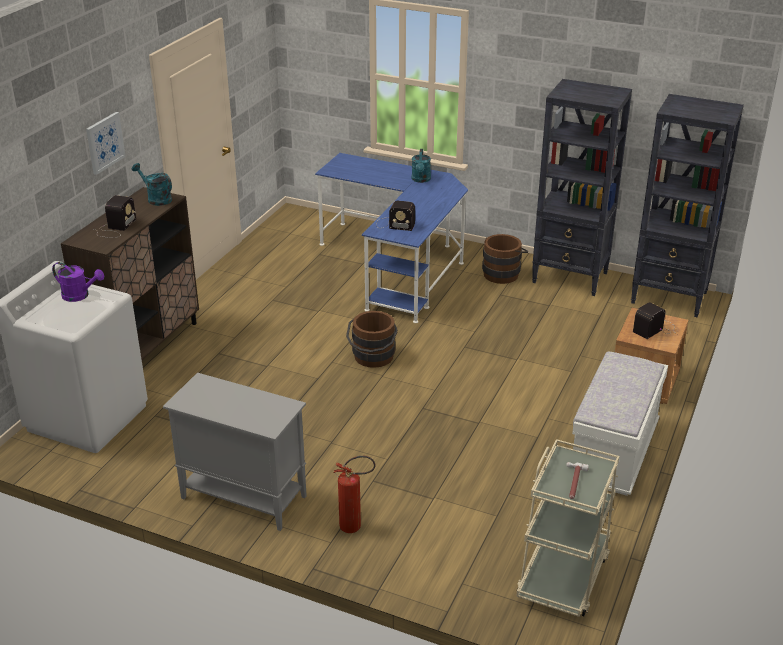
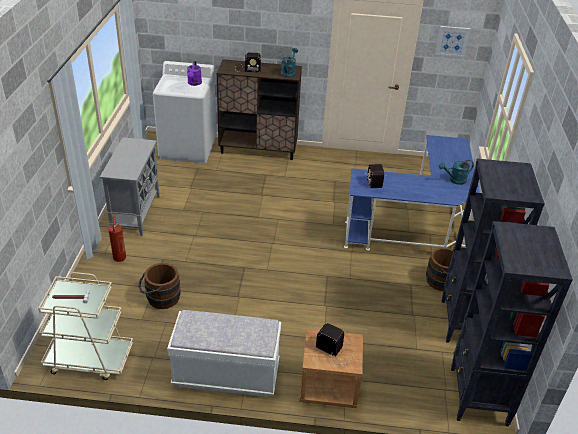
camera: 70 degrees right, 5 degrees up
(104, 142) = (276, 24): picture -> picture (452, 41)
(372, 358) = (290, 235): brown bucket -> brown bucket (160, 298)

